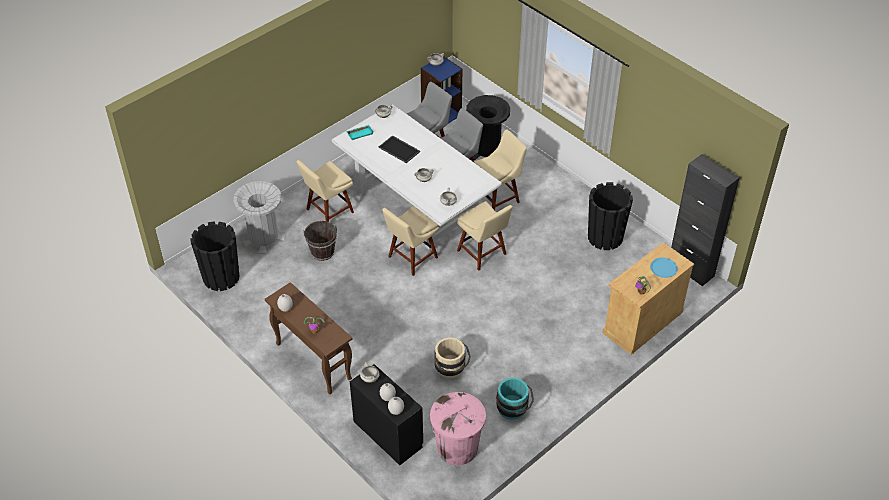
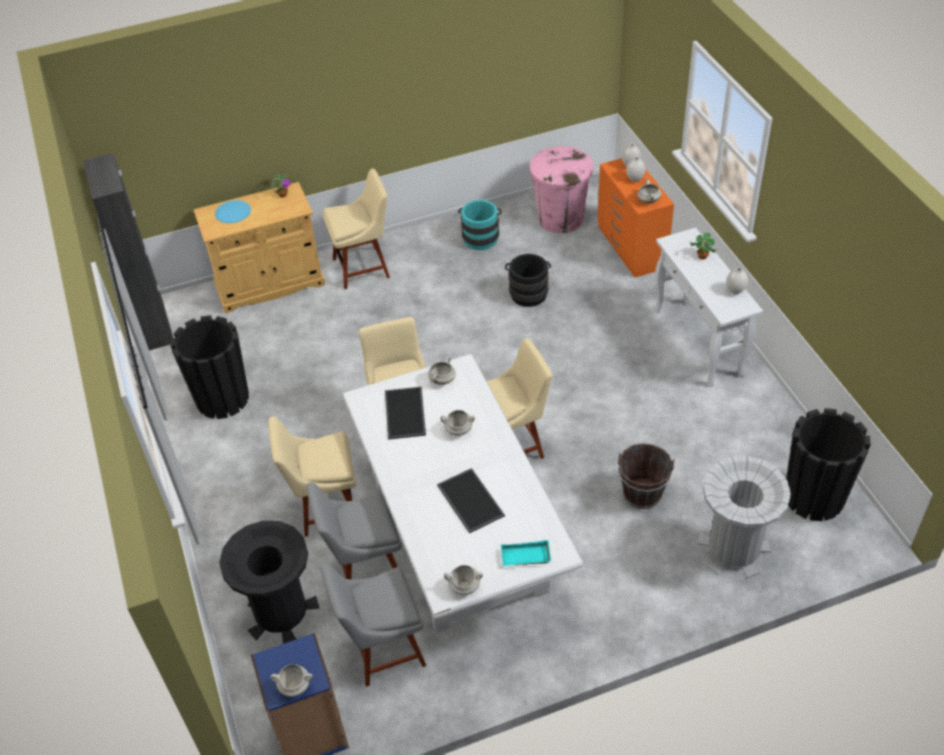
camera: 155 degrees left, 0 degrees up
(312, 361) = (699, 343): brown console table -> white console table
(328, 212) = (611, 567): beige chair -> beige chair (364, 267)
(388, 433) = (631, 248): black dresser -> orange dresser
(451, 369) = (528, 291): beige bucket -> black bucket
(458, 180) = (406, 413): none -> tray

